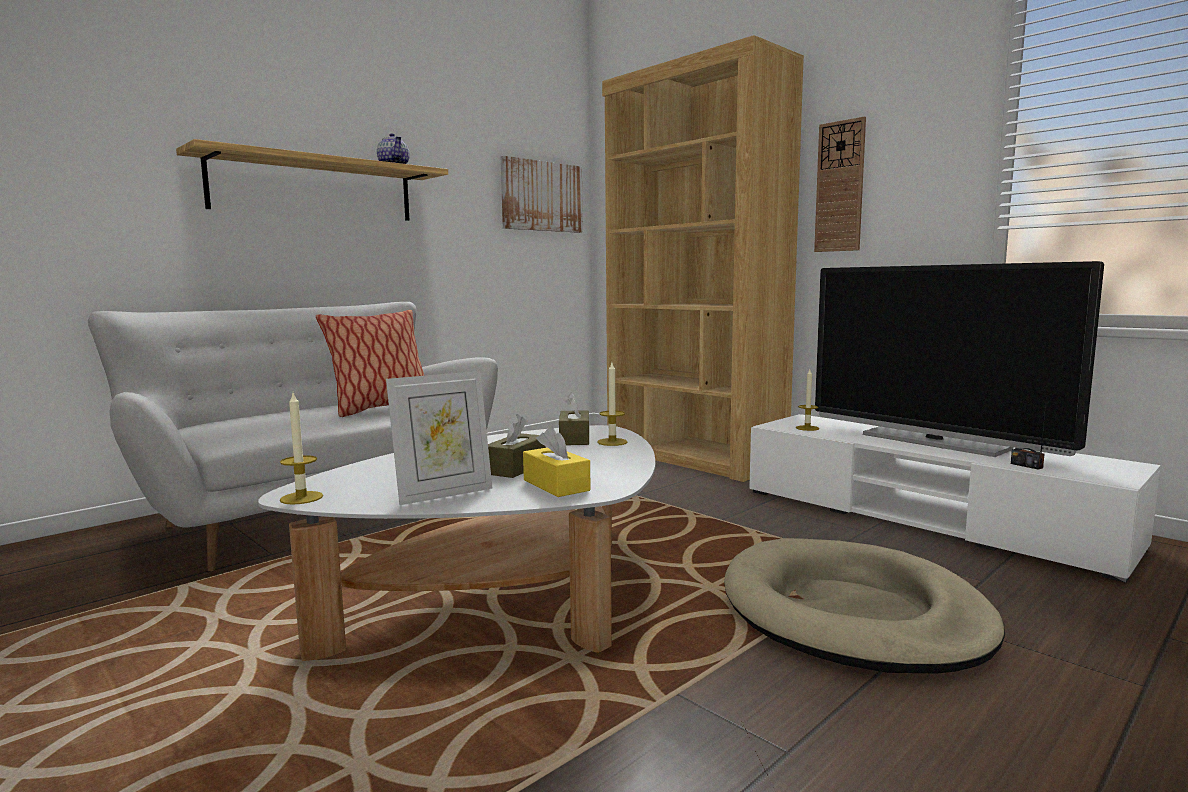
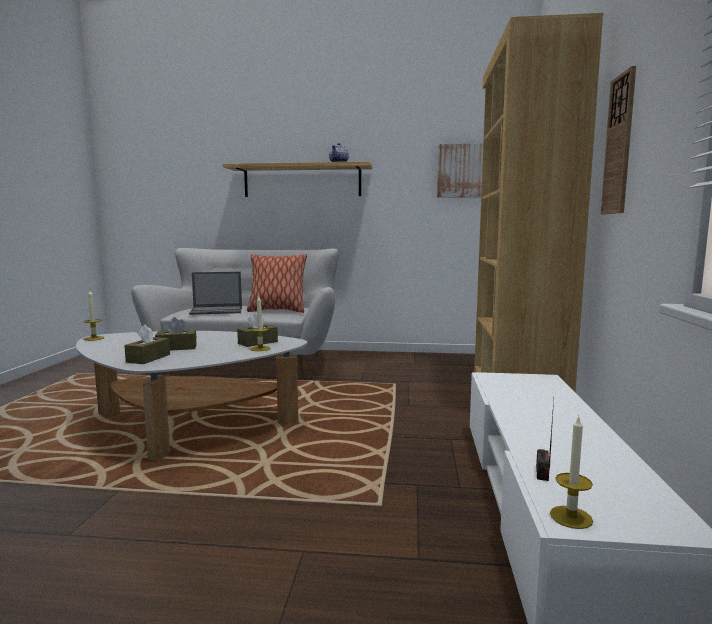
camera: 50 degrees right, 0 degrees up
(284, 424) = (217, 311): none -> laptop
(444, 494) = (116, 349): picture frame -> none
(556, 485) = (148, 358): yellow tissue box -> brown tissue box
(807, 428) = (506, 384): candle -> candle (571, 517)
(852, 613) = (276, 515): beige dog bed -> none
(933, 442) = (561, 427): television -> none

